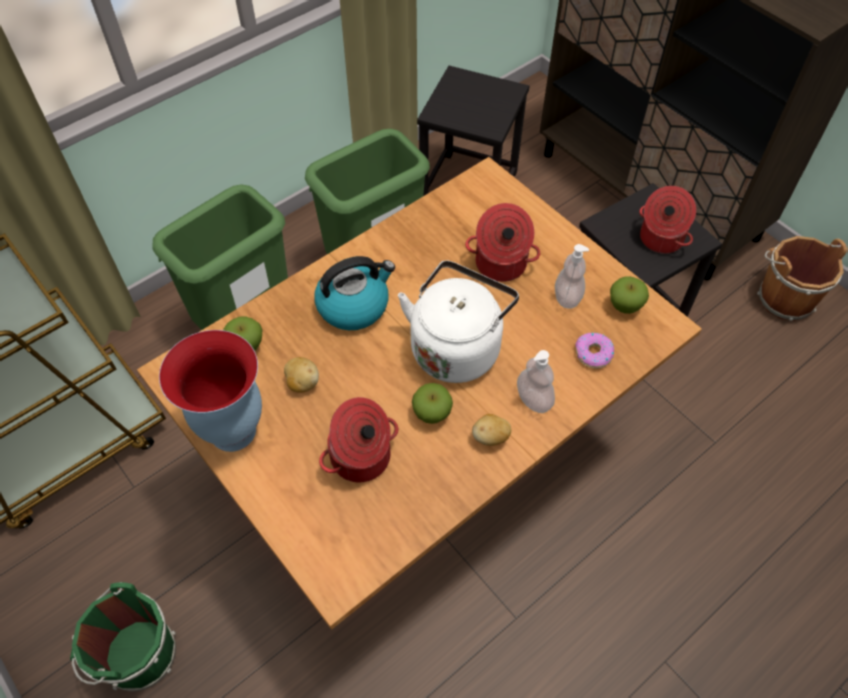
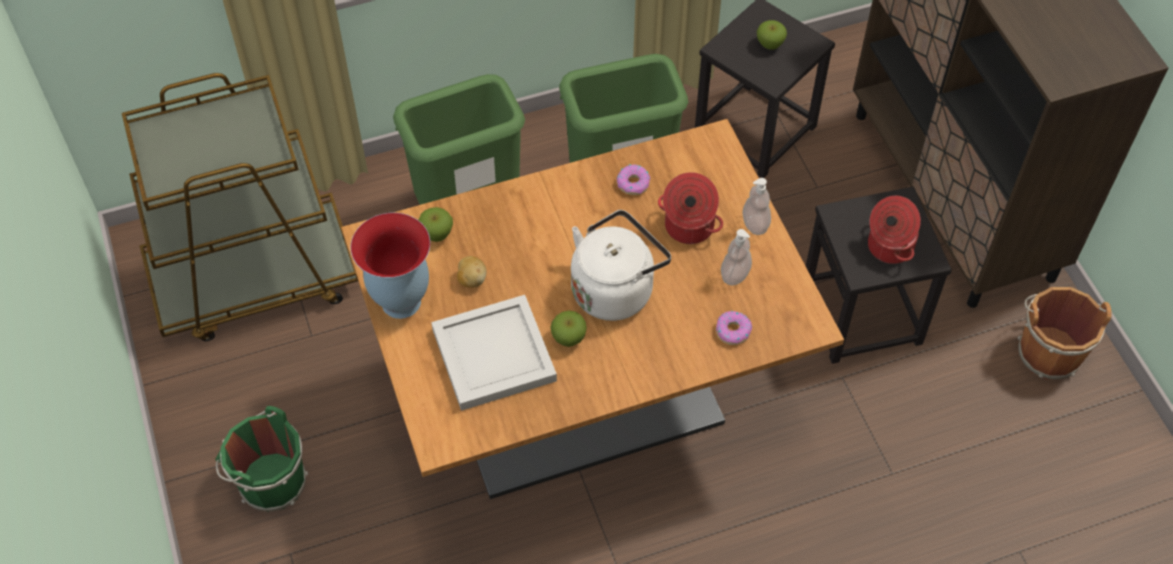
camera: 20 degrees right, 0 degrees up
(354, 305) = (542, 225): kettle -> none
(361, 458) = (496, 356): cooking pot -> white tray
(428, 238) = (633, 183): none -> donut
(490, 437) = (609, 373): potato -> none
(533, 399) = (661, 353): soap dispenser -> soap dispenser (755, 224)
(624, 306) = (783, 298): apple -> apple (770, 44)

